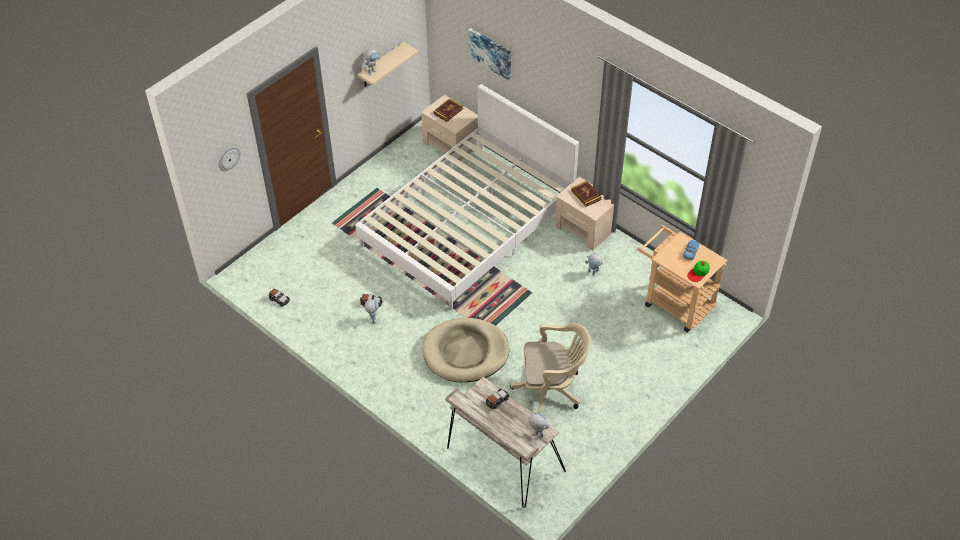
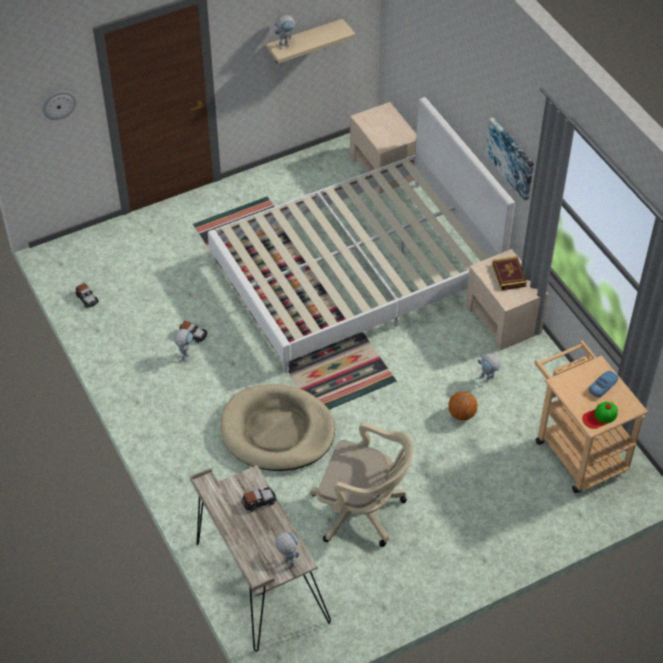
camera: 20 degrees right, 0 degrees up
(448, 111) = (384, 124): book -> none
(490, 53) = (438, 58): picture -> picture (511, 158)
(587, 302) = (461, 414): none -> basketball

